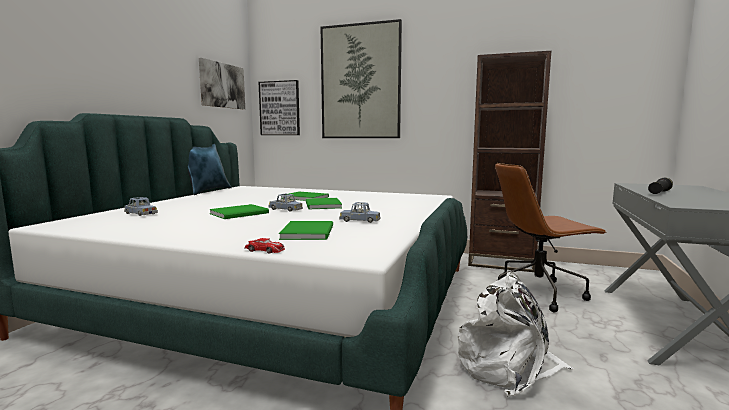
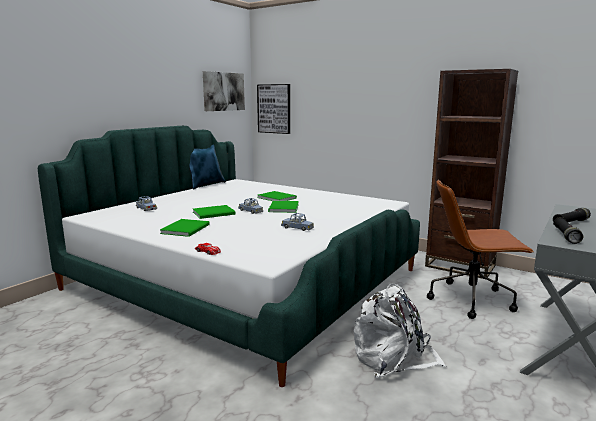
camera: 15 degrees right, 5 degrees up
(309, 232) = (250, 237): green book -> green book (187, 229)
(360, 82) = (343, 87): picture -> none
(681, 201) = (566, 236): none -> black flashlight

